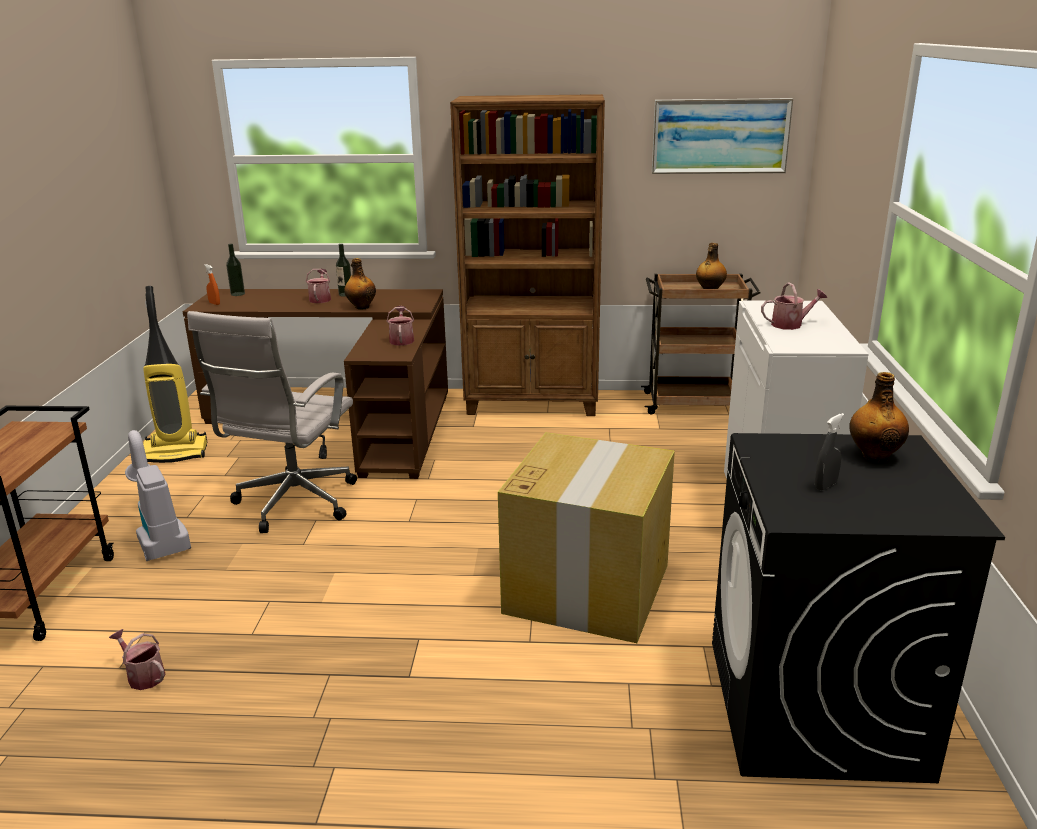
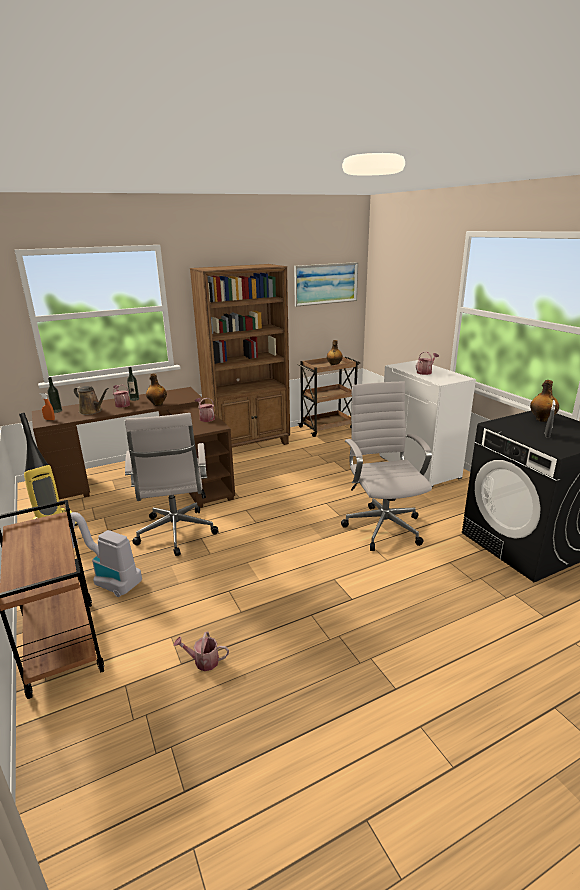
camera: 30 degrees left, 0 degrees up
(273, 302) = (92, 411): none -> brown watering can
(588, 587) = (382, 526): cardboard box -> white office chair

